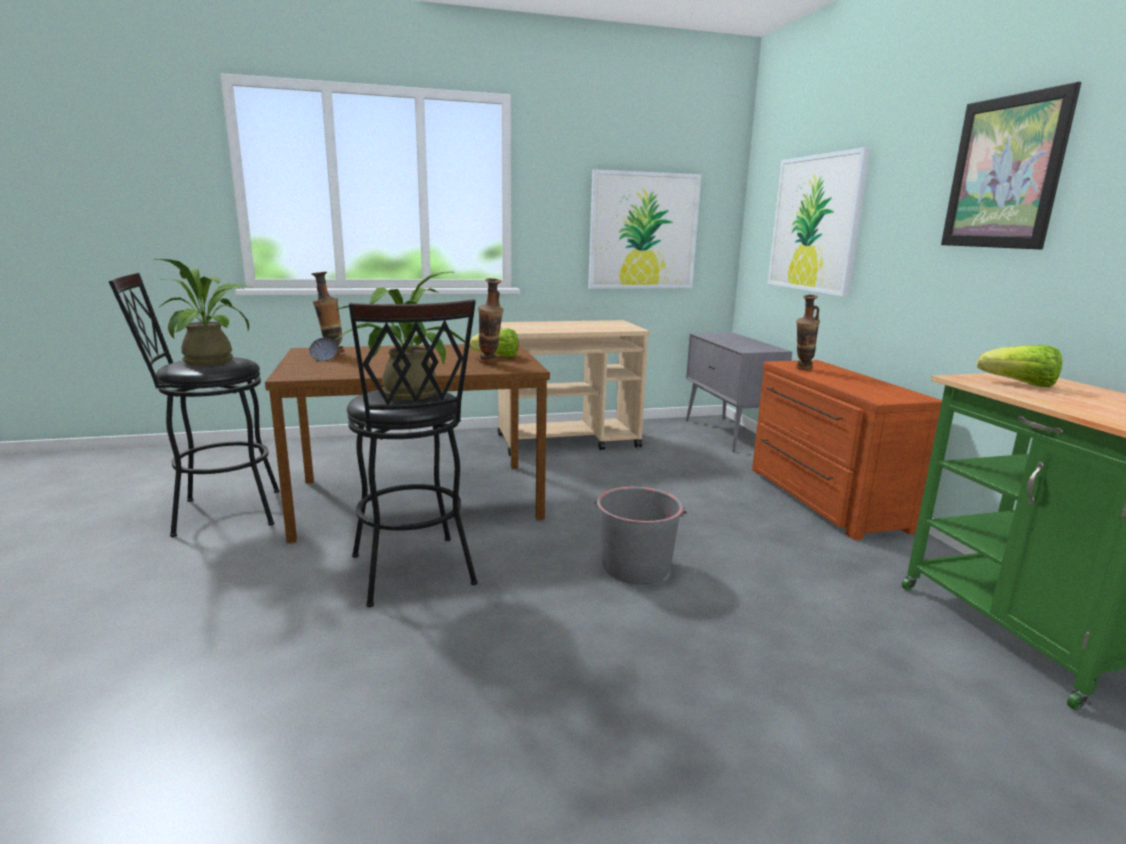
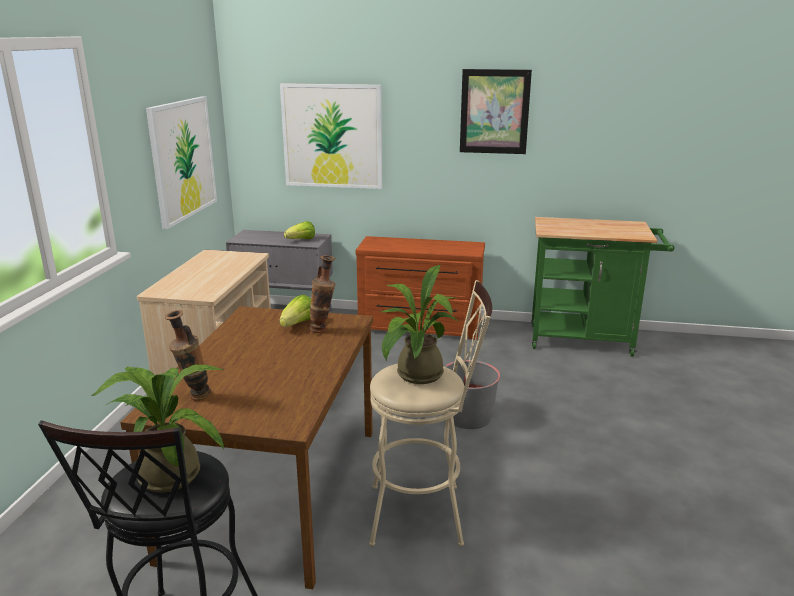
camera: 65 degrees left, 5 degrees up
(324, 359) = (224, 404): bowl -> none
(414, 575) = (426, 514): black stool -> beige stool
(802, 369) = (390, 247): vase -> none
(1019, 384) = (562, 227): lettuce -> lettuce (301, 240)

